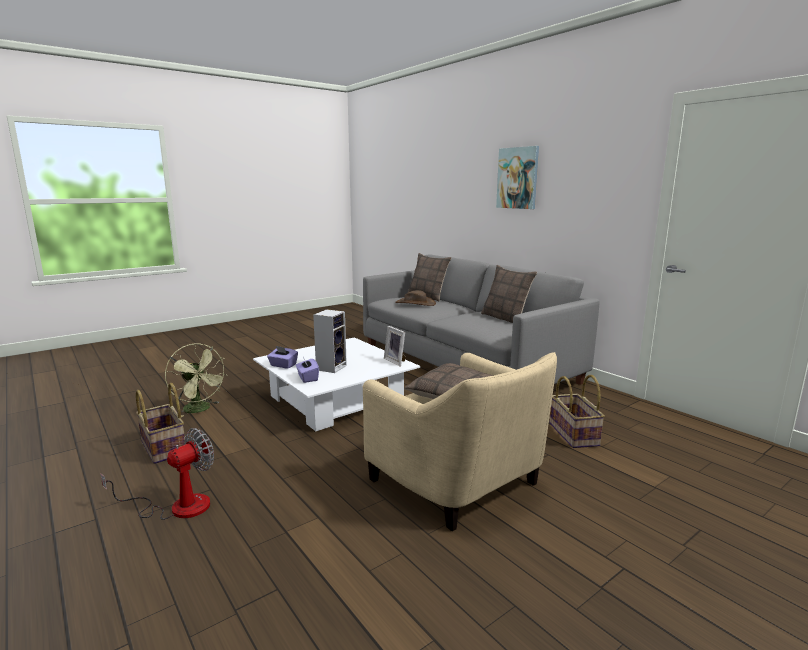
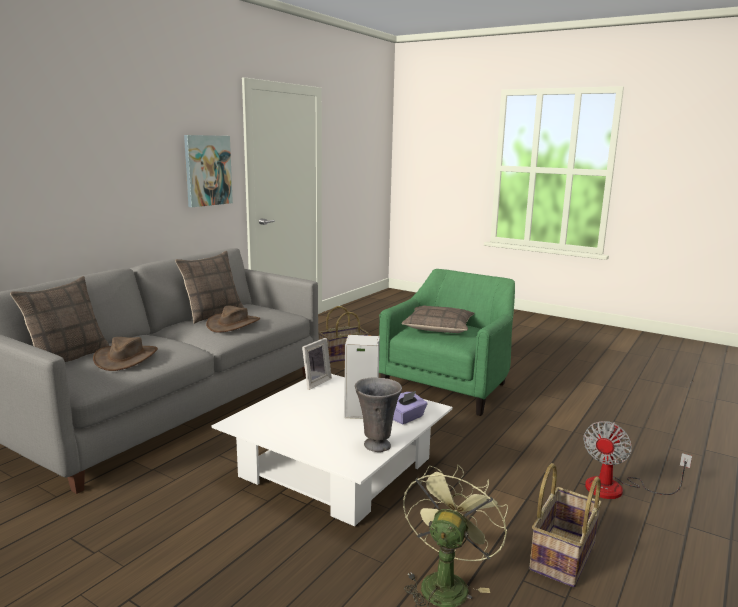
camera: 110 degrees left, 0 degrees up
(177, 506) = (617, 488): fan -> fan turned 75 degrees counterclockwise
(283, 365) = (376, 445): purple tissue box -> grey vase
(460, 482) = (449, 386): beige armchair -> green armchair
(474, 321) = (233, 324): none -> brown hat
(518, 178) = (102, 146): picture -> picture (207, 170)

